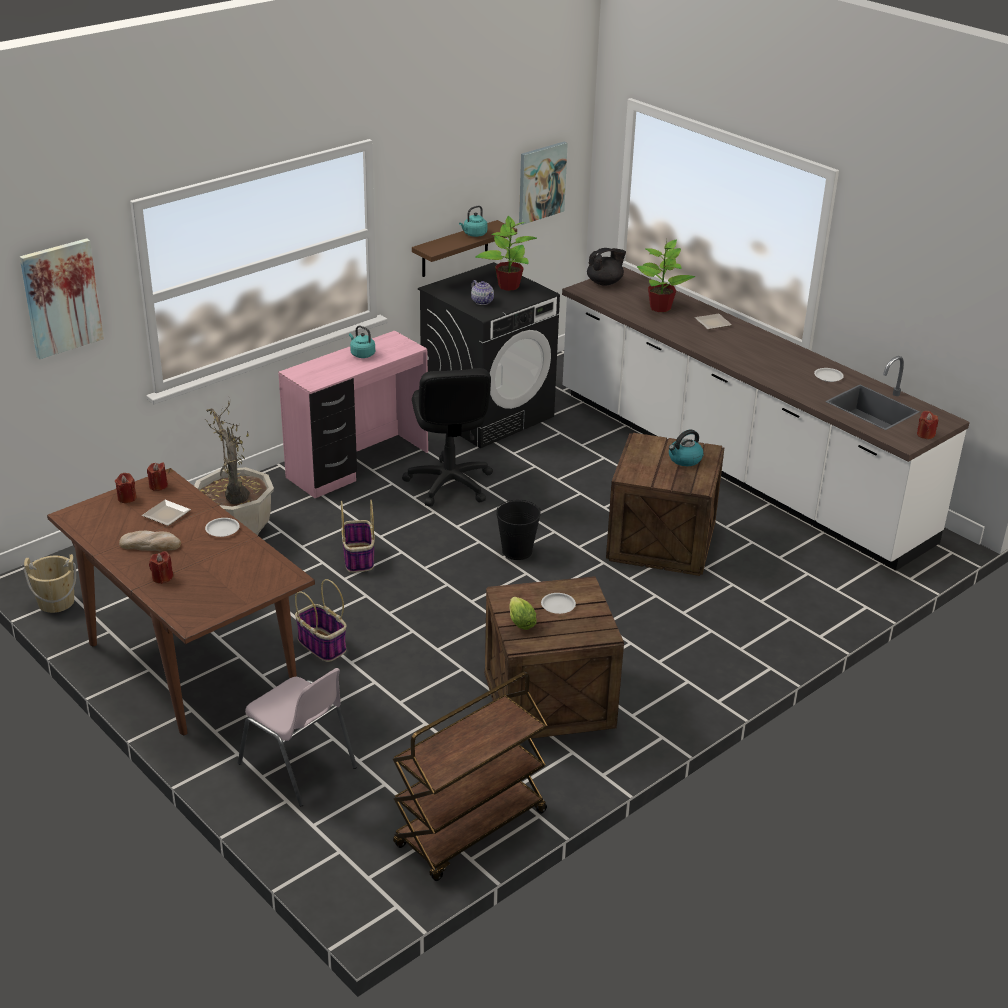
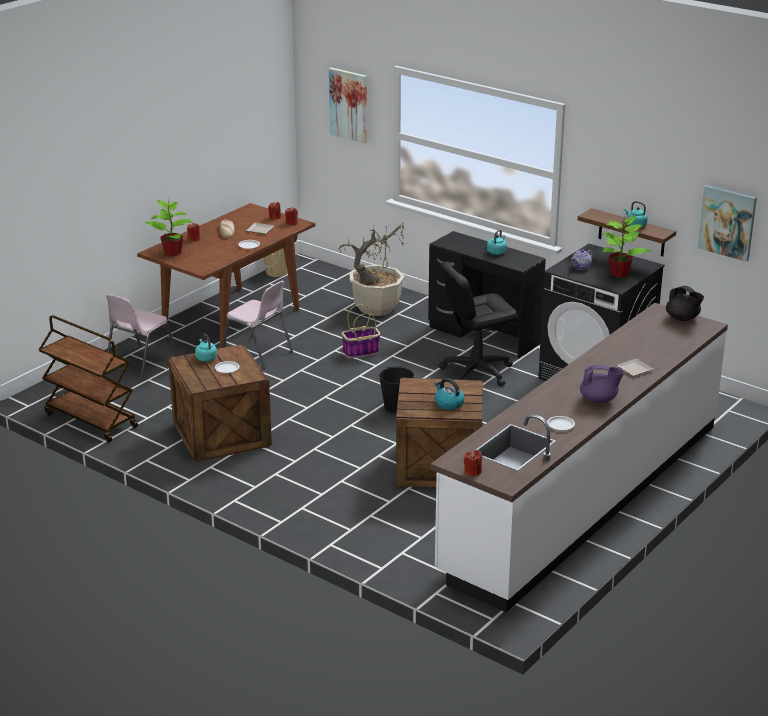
camera: 80 degrees right, 5 degrees down
(322, 645) = (258, 353): basket -> pink chair
(359, 465) = (483, 336): pink desk -> black desk
(520, 621) = (206, 358): lettuce -> turquoise kettle
(660, 307) = (649, 345): potted plant -> potted plant (173, 253)
(776, 350) = (599, 400): none -> purple teapot

